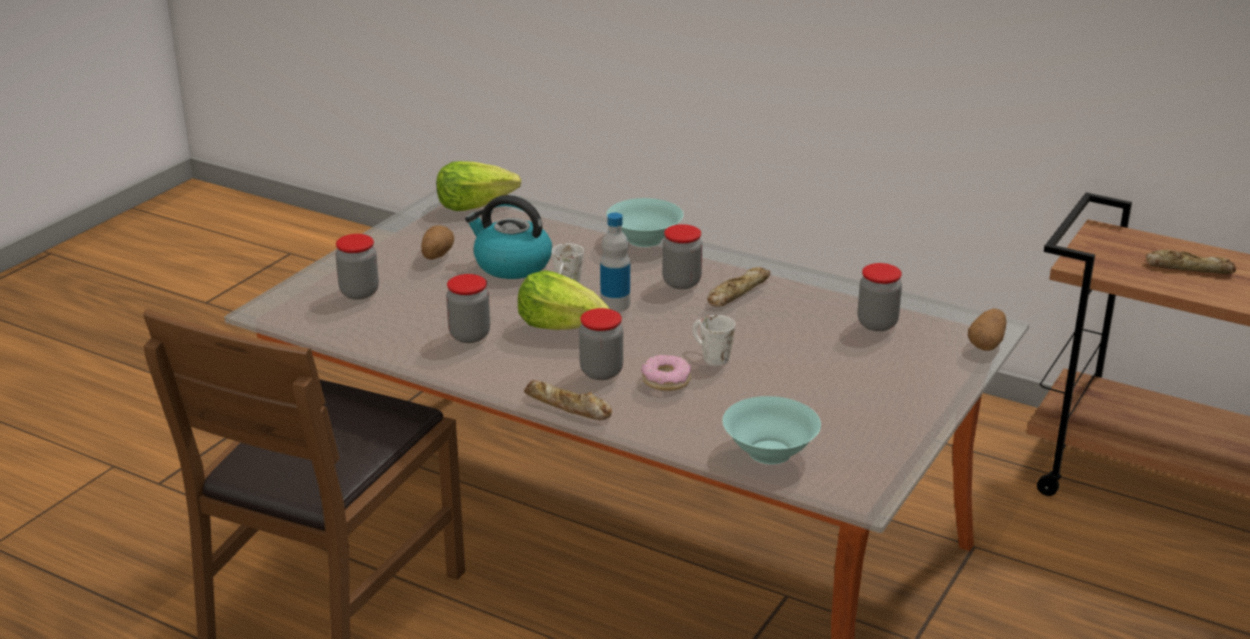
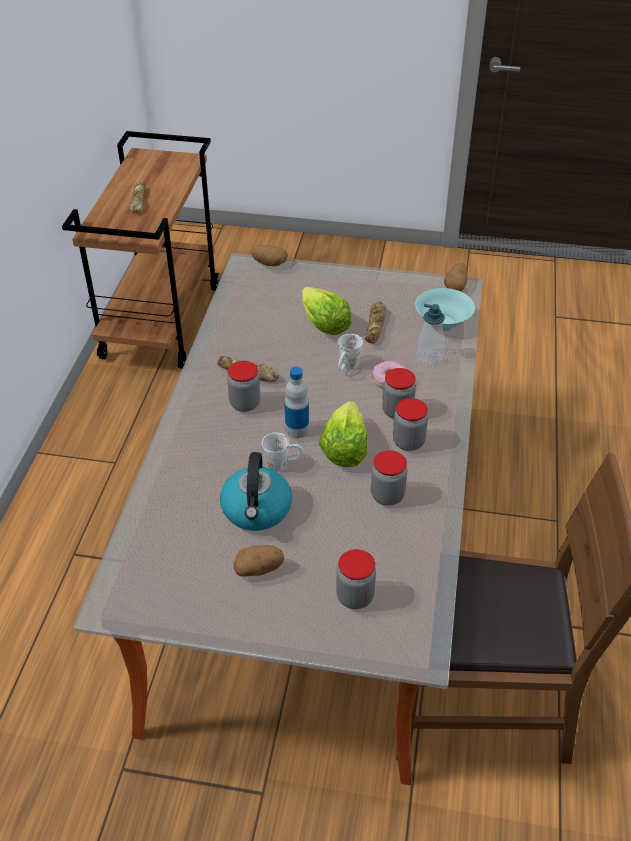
camera: 110 degrees left, 15 degrees up
(475, 205) = (138, 580): lettuce -> lettuce (323, 324)
(568, 407) = (450, 414): bread -> bread (375, 325)
(644, 240) = (177, 441): turquoise bowl -> none
(693, 420) = (429, 357): none -> soap dispenser
(864, 490) = (456, 286): none -> potato
(877, 324) = (264, 306): jar -> jar (408, 442)

